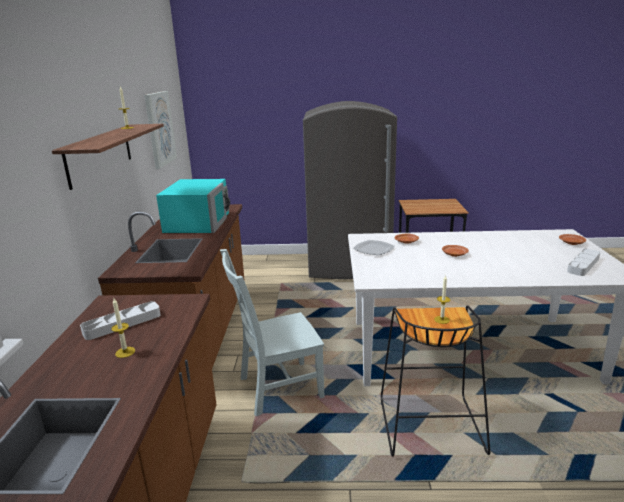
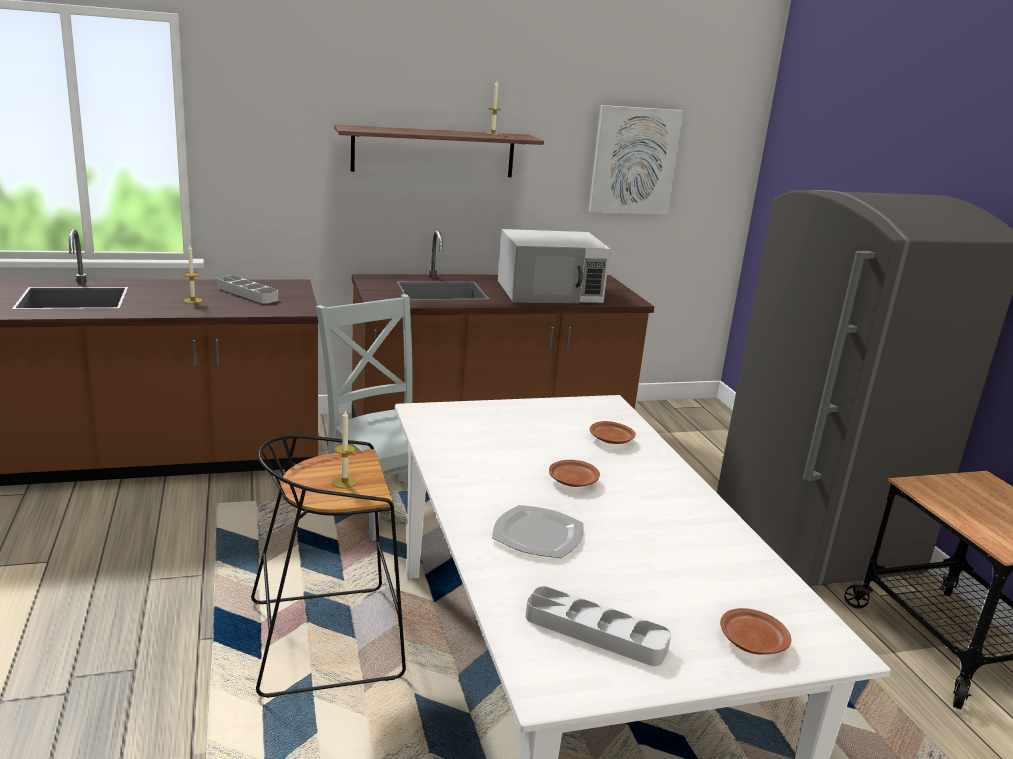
camera: 70 degrees right, 0 degrees up
(198, 222) = (550, 291): turquoise microwave -> white microwave
(373, 249) = (555, 413): plate -> plate (537, 534)

